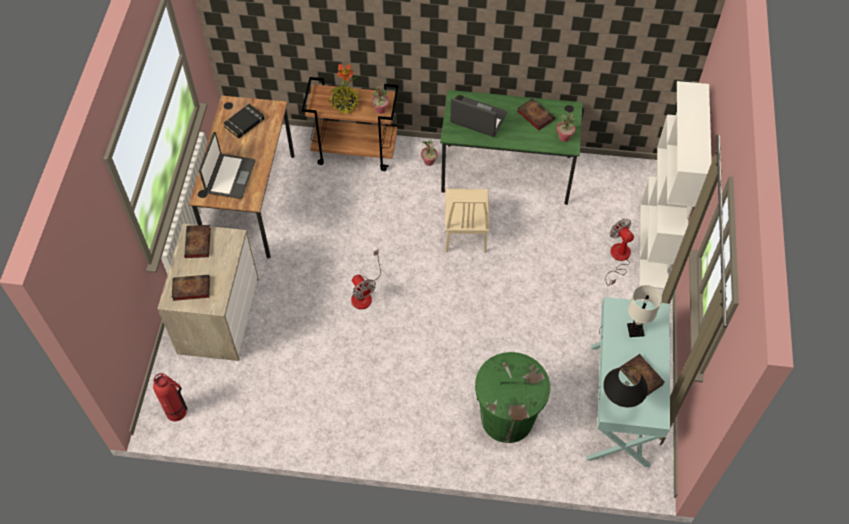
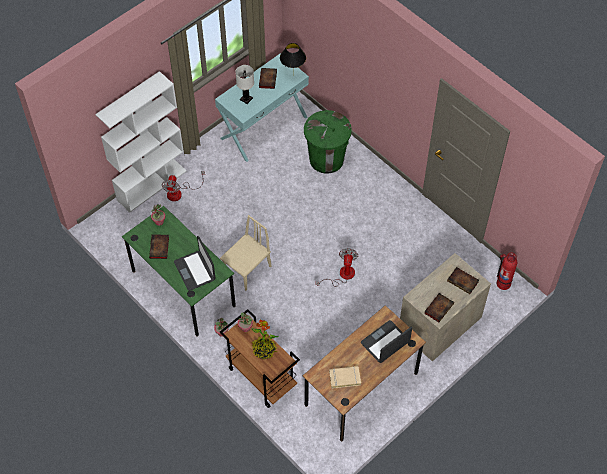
camera: 140 degrees left, 0 degrees up
(244, 123) = (344, 378): black book -> beige book

